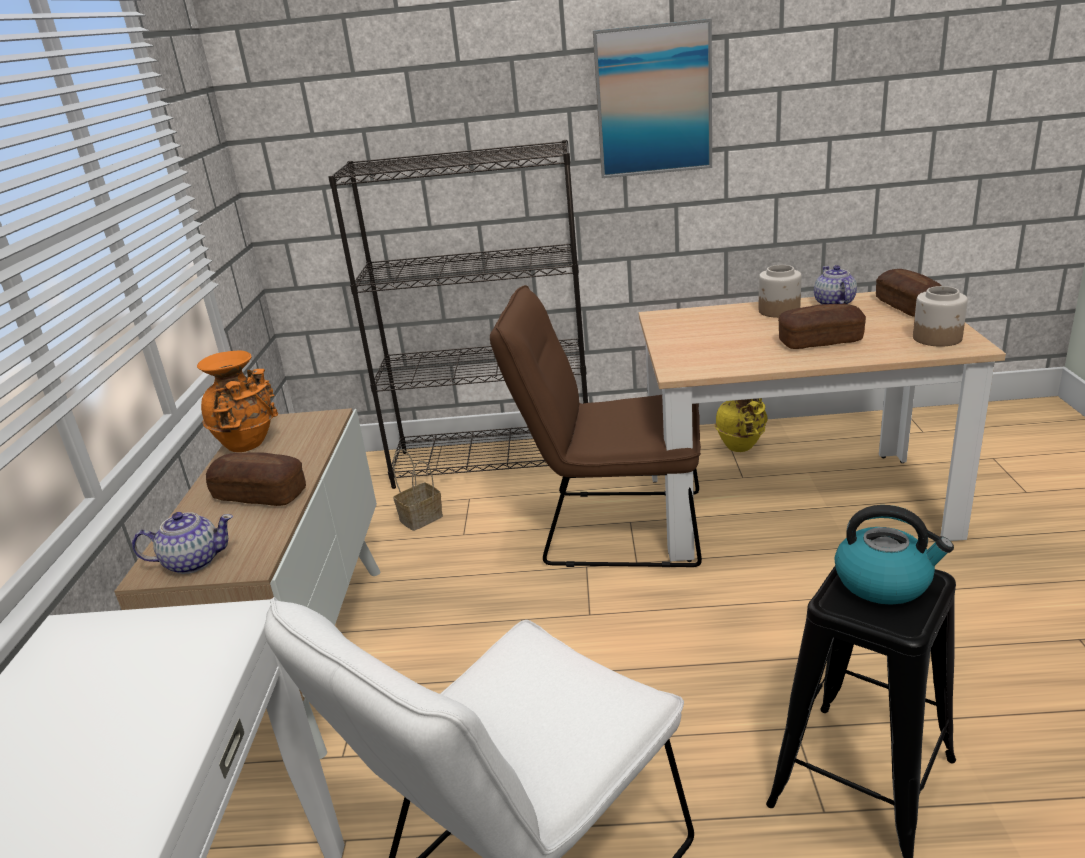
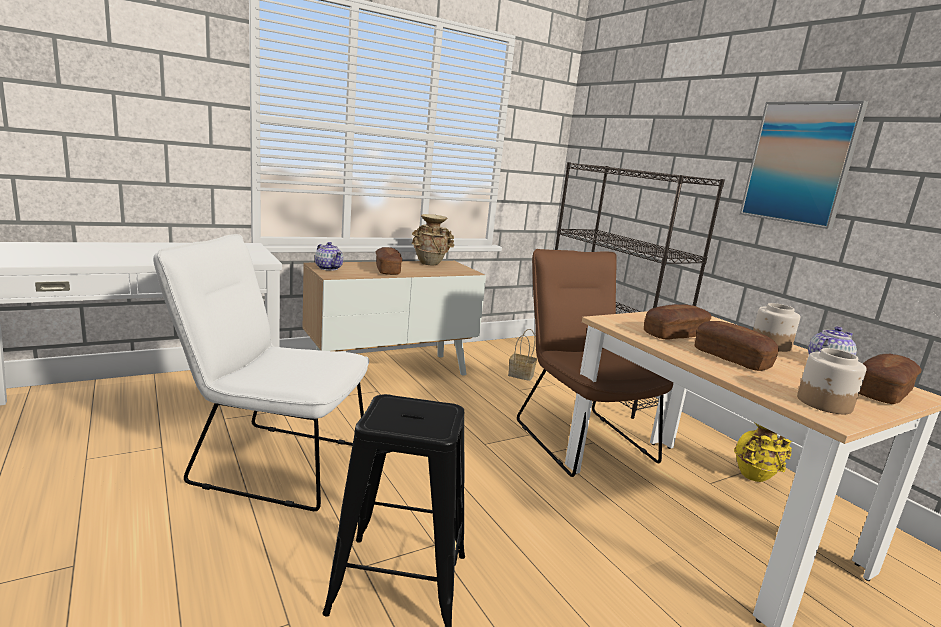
camera: 55 degrees right, 10 degrees down
(249, 444) = (430, 264): orange vase -> beige vase
(740, 347) = (674, 335): none -> bread
(884, 582) = (424, 416): kettle -> none

